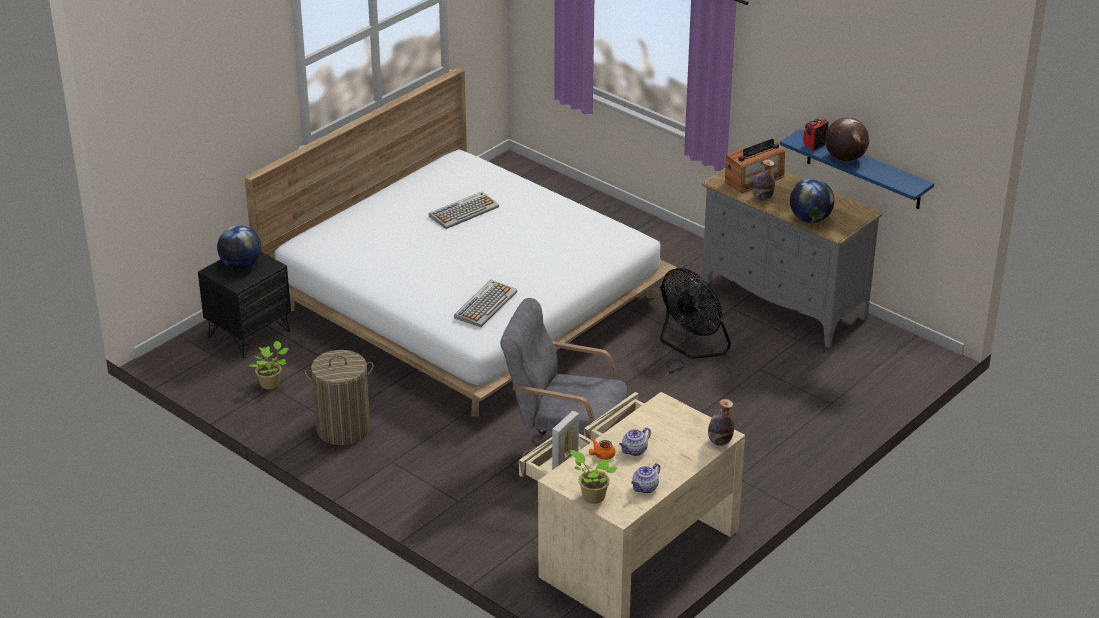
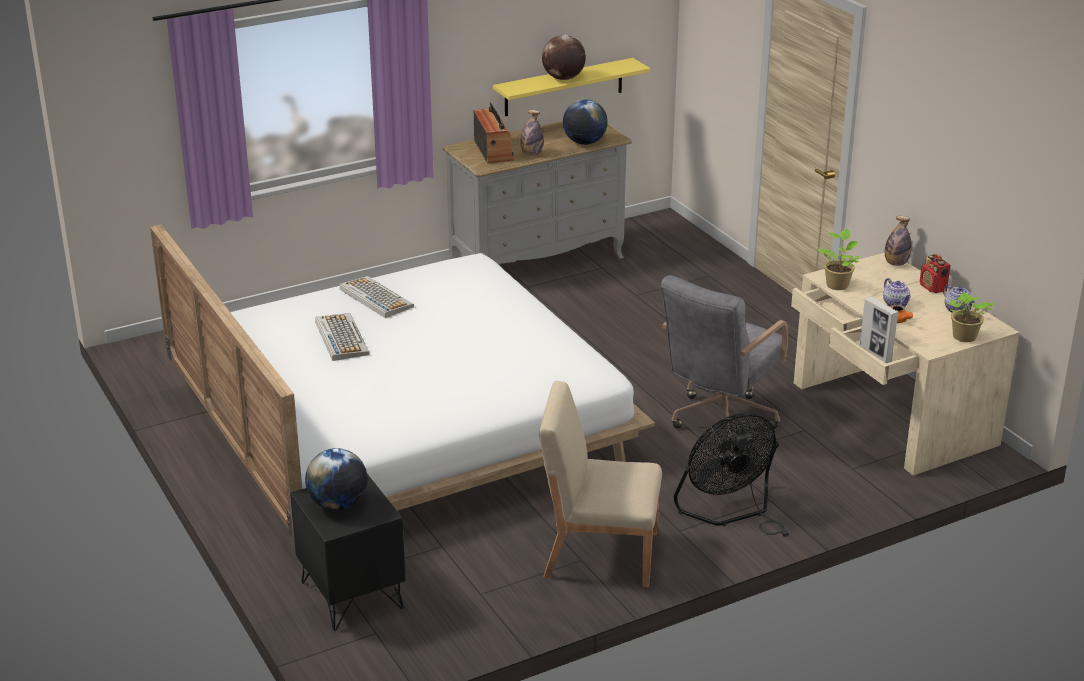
camera: 70 degrees left, 5 degrees down
(271, 384) = (474, 594): potted plant -> potted plant (837, 284)
(343, 429) = (599, 554): laundry basket -> beige chair
(485, 304) = (542, 358): keyboard -> keyboard (375, 298)
(686, 347) = (576, 322): black fan -> black fan (737, 511)
(814, 145) = (528, 84): radio -> radio (933, 288)
(864, 170) = (564, 87): blue shelf -> yellow shelf

